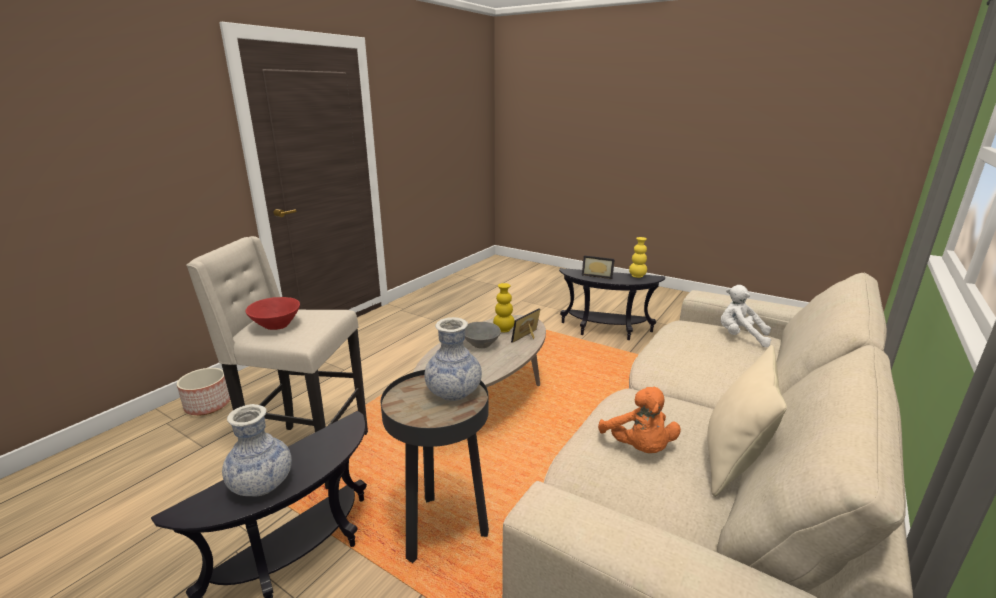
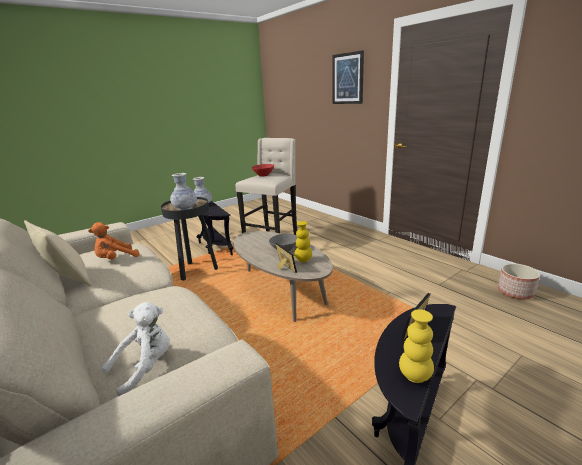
camera: 110 degrees right, 0 degrees up
(133, 113) = (348, 78): none -> picture
(207, 405) = (327, 222): planter -> planter (515, 292)
(638, 448) = (116, 259): orange plush toy -> orange plush toy turned 45 degrees counterclockwise

